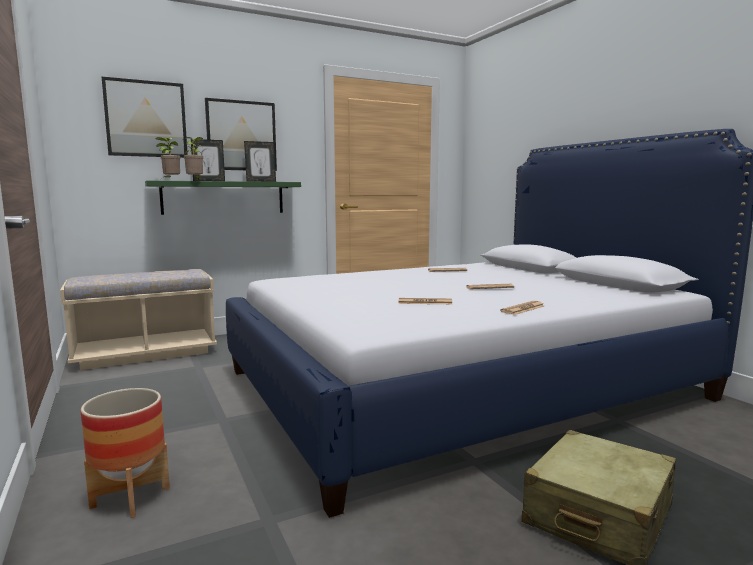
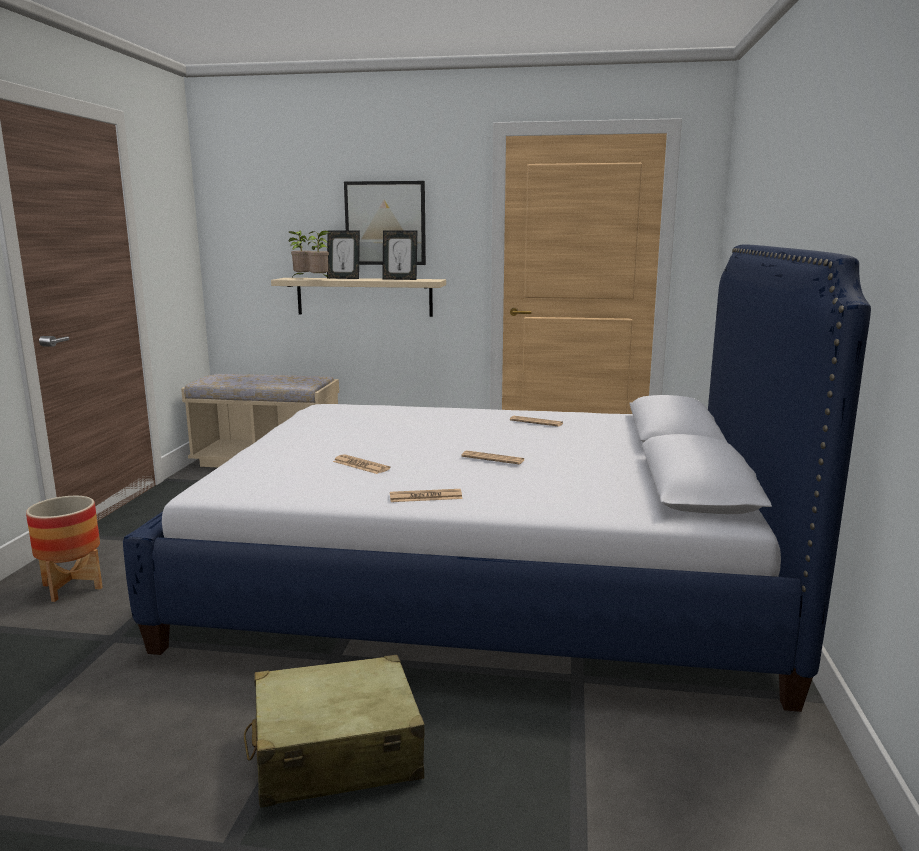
camera: 35 degrees right, 5 degrees up
(146, 119) = (285, 210): picture -> none
(224, 197) = (364, 297): green shelf -> beige shelf

